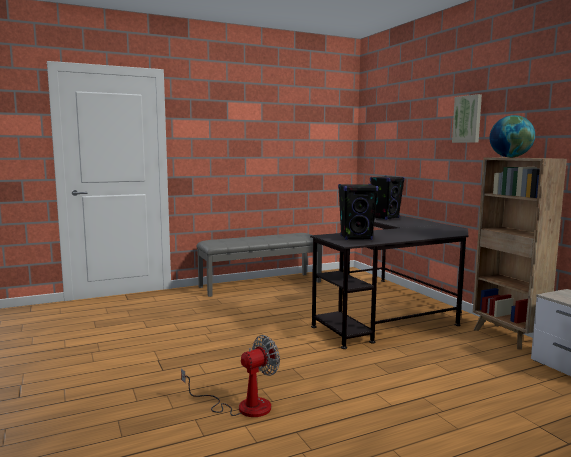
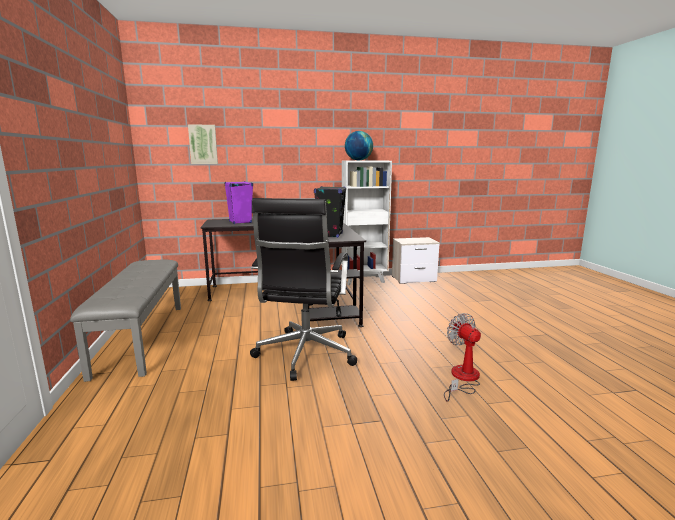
camera: 75 degrees left, 5 degrees up
(260, 332) = (305, 355): none -> black office chair
(385, 218) = (240, 222): black speaker -> purple speaker
(468, 119) = (300, 130): picture -> picture (203, 144)
(508, 337) = (364, 280): brown bookcase -> white bookcase

